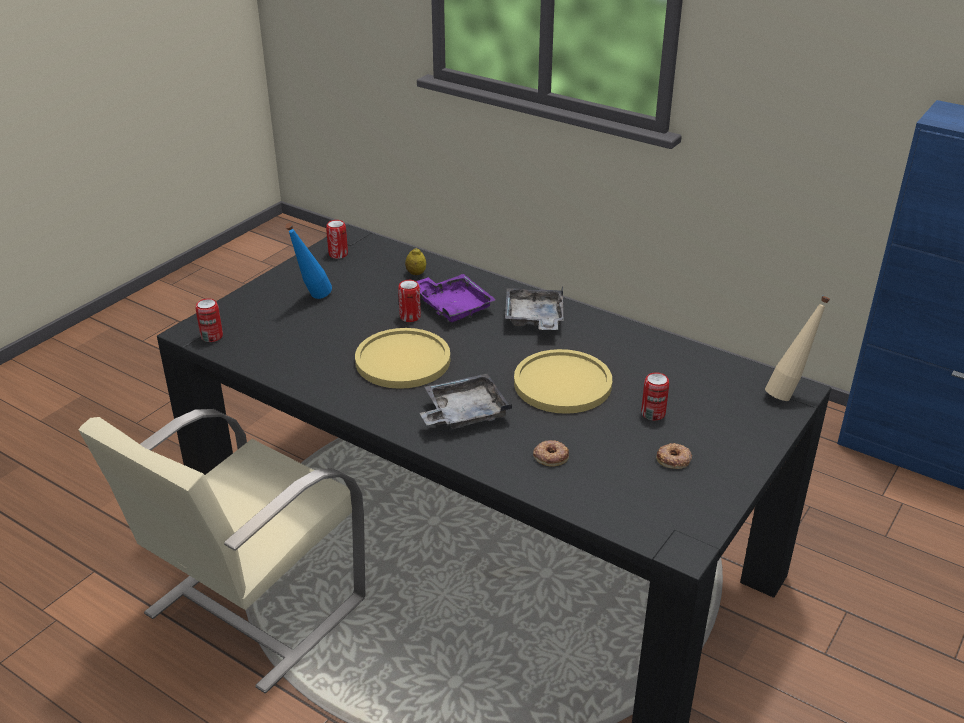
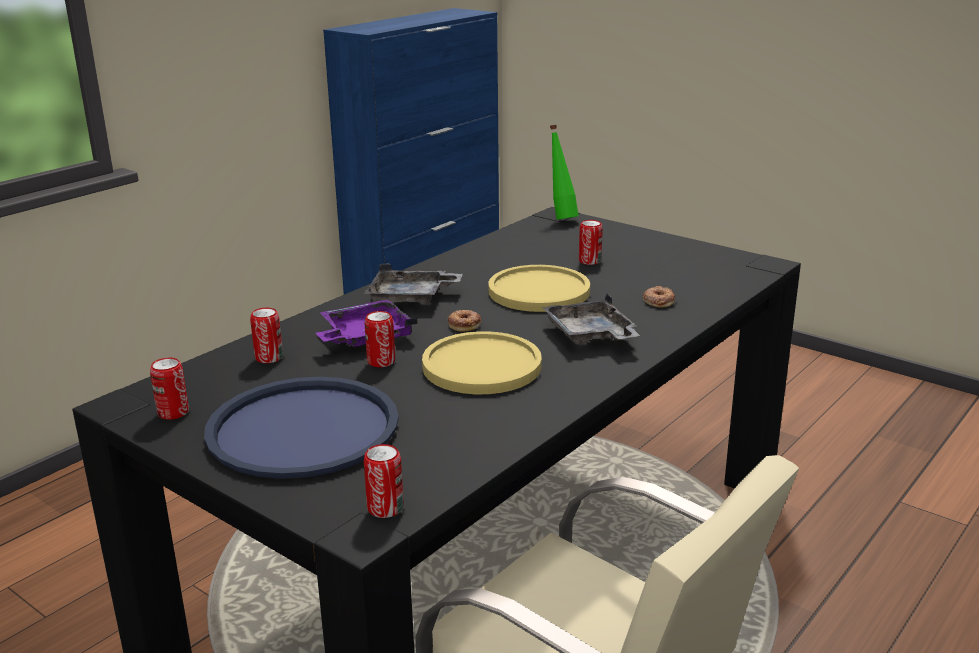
camera: 85 degrees left, 10 degrees down
(312, 299) = (303, 429): blue bottle -> blue tray
(416, 273) = (269, 358): lemon -> can
(674, 459) = (655, 259): donut -> donut (464, 324)
(788, 393) = (561, 218): beige bottle -> green bottle

